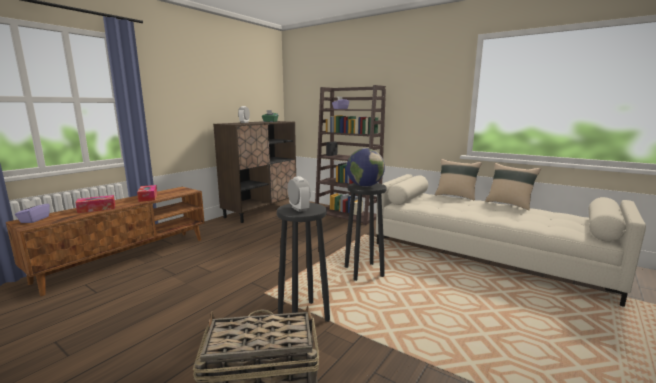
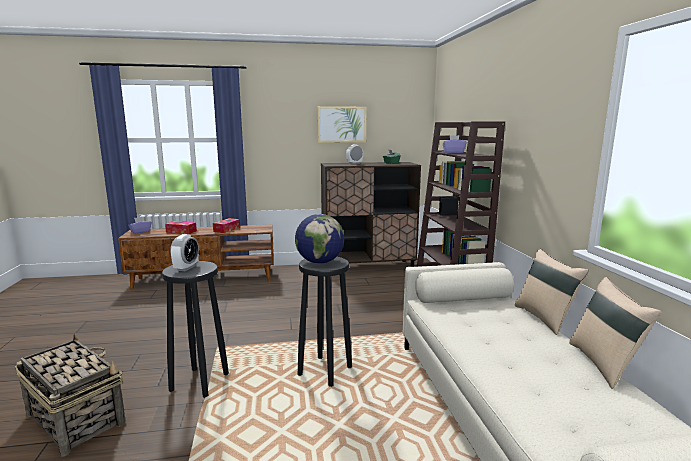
camera: 45 degrees right, 0 degrees up
(225, 88) = (341, 124): none -> picture

